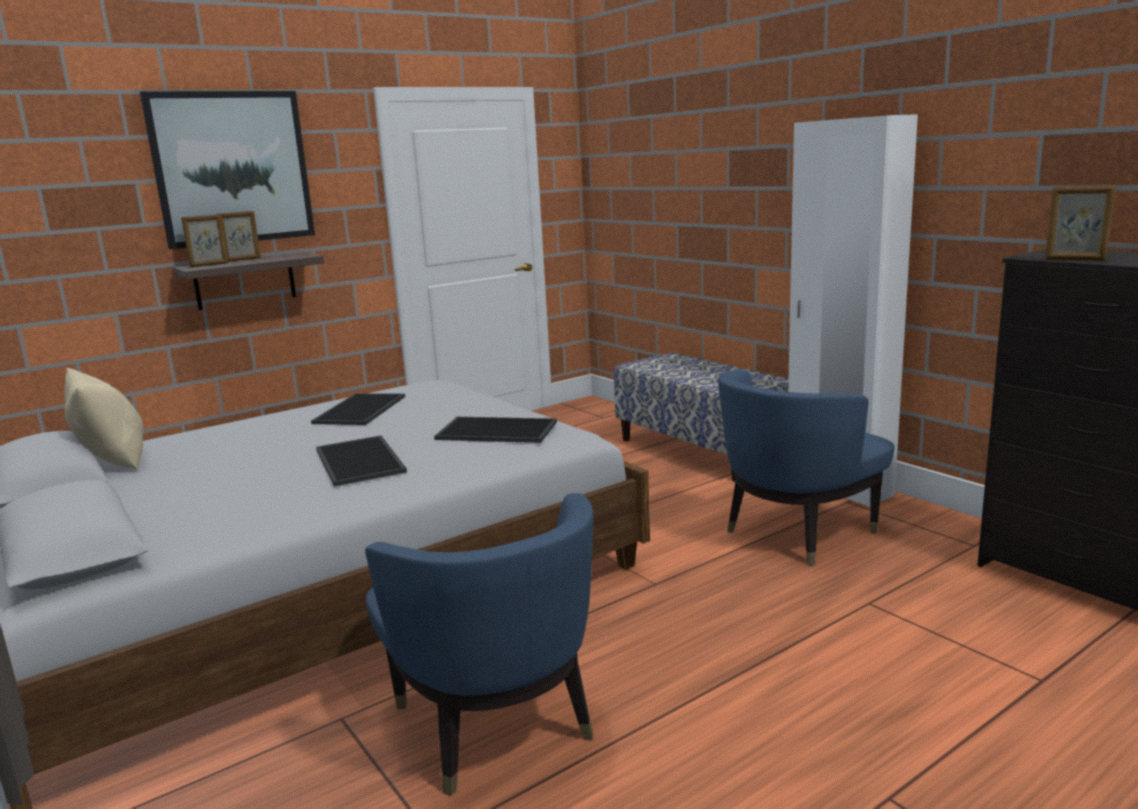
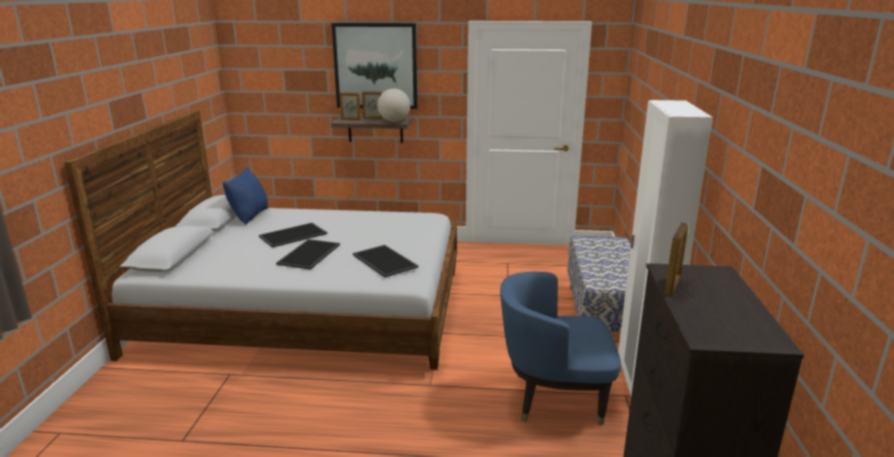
camera: 40 degrees right, 5 degrees up
(114, 460) = (249, 216): beige pillow -> blue pillow
(292, 256) = (394, 121): none -> globe
(361, 410) = (369, 222): tray -> tray (293, 235)
(494, 725) = (264, 410): blue armchair -> none
(1075, 259) = (672, 286): picture frame -> picture frame turned 135 degrees counterclockwise

